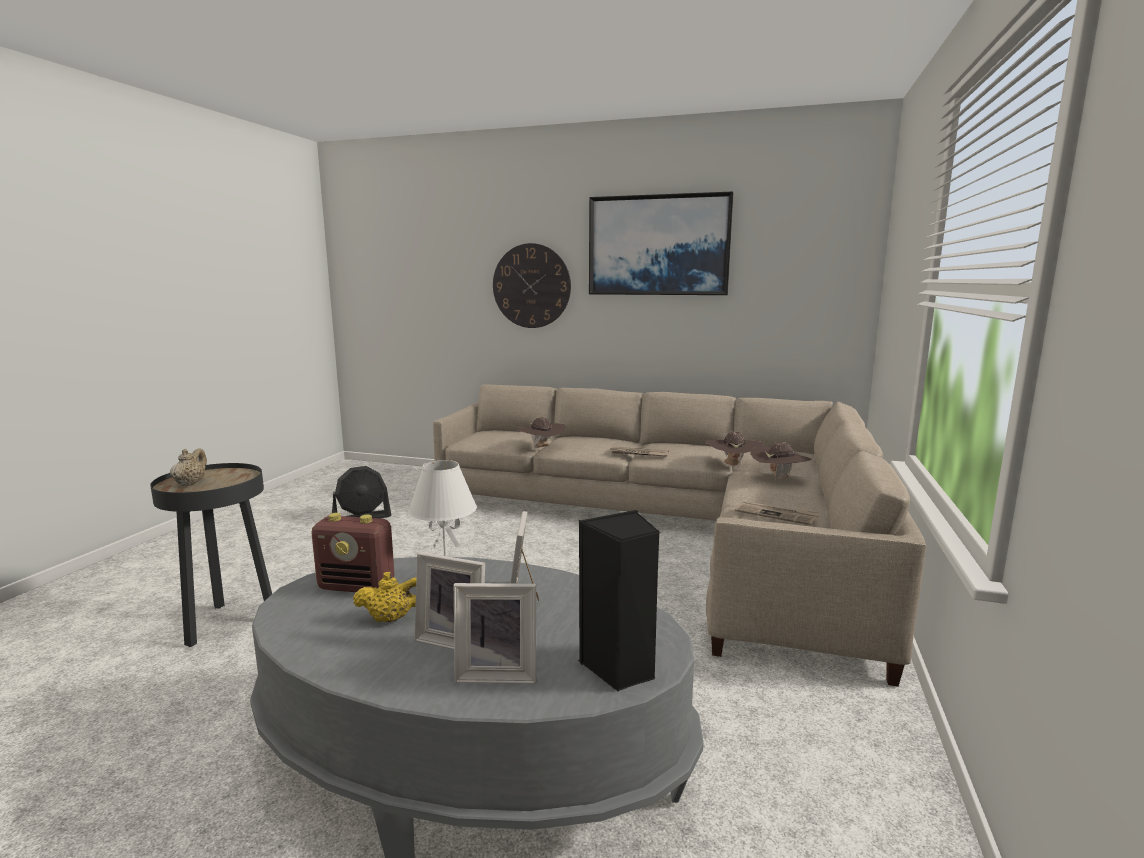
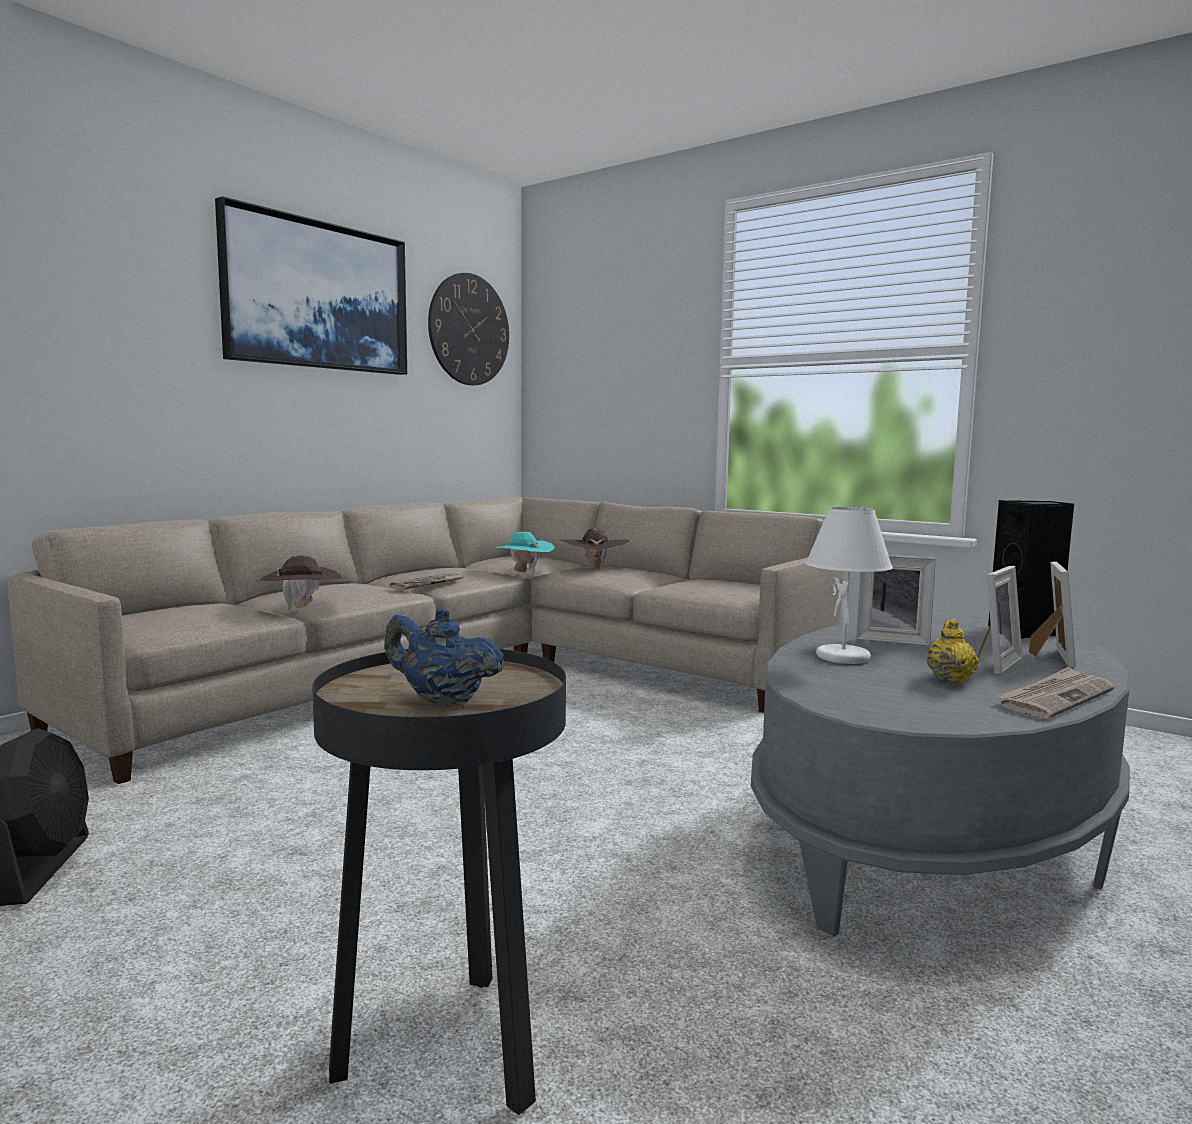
camera: 70 degrees left, 5 degrees down
(190, 483) = (442, 700): beige teapot -> blue teapot
(357, 587) = (861, 689): radio -> none
(531, 286) = (108, 334): wall clock -> wall clock (469, 330)
(732, 465) = (522, 572): brown hat -> turquoise hat
(777, 515) = (691, 582): newspaper -> newspaper (1055, 698)

